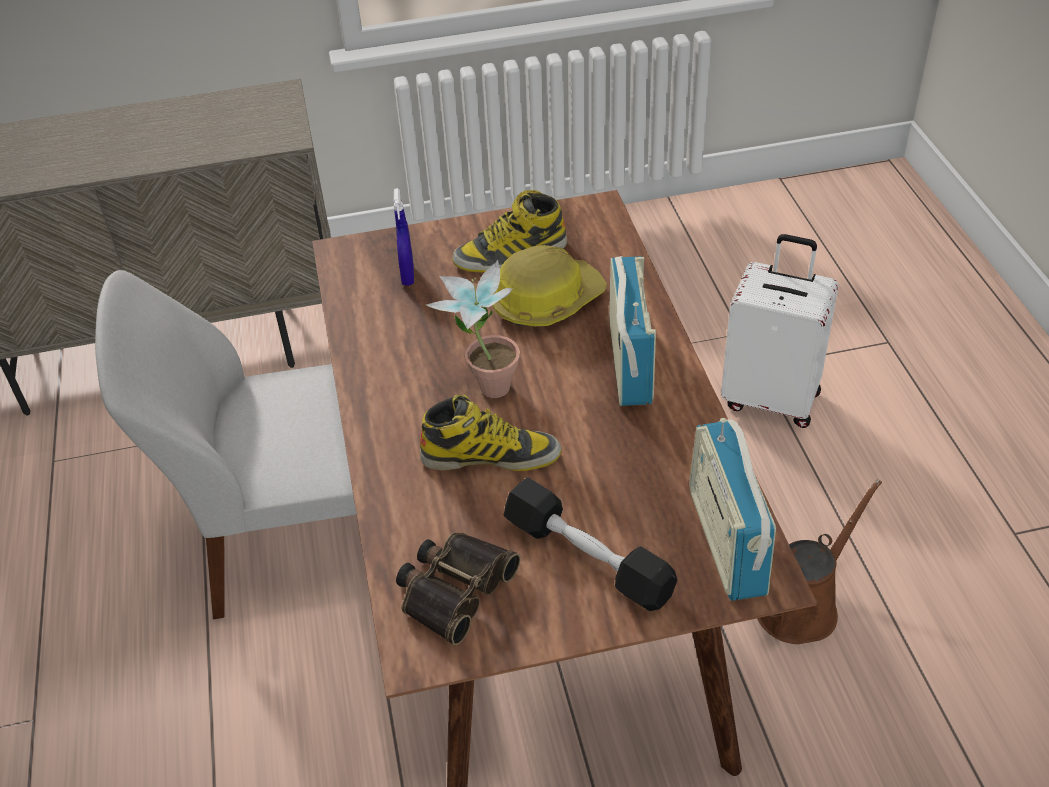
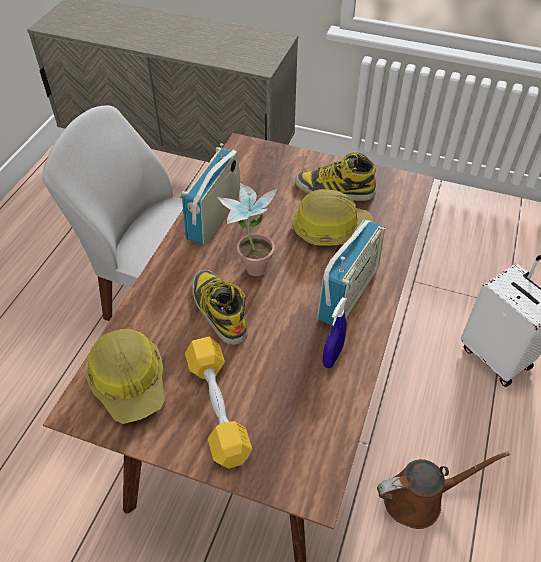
camera: 30 degrees right, 5 degrees up
(408, 275) = (265, 176): blue spray bottle -> blue spray bottle (332, 356)
(453, 589) = (129, 381): binoculars -> hard hat
(491, 455) = (218, 310): boot -> boot turned 150 degrees counterclockwise
(587, 558) = (217, 407): black dumbbell -> yellow dumbbell
(726, 541) = (310, 448): radio -> radio (214, 217)

